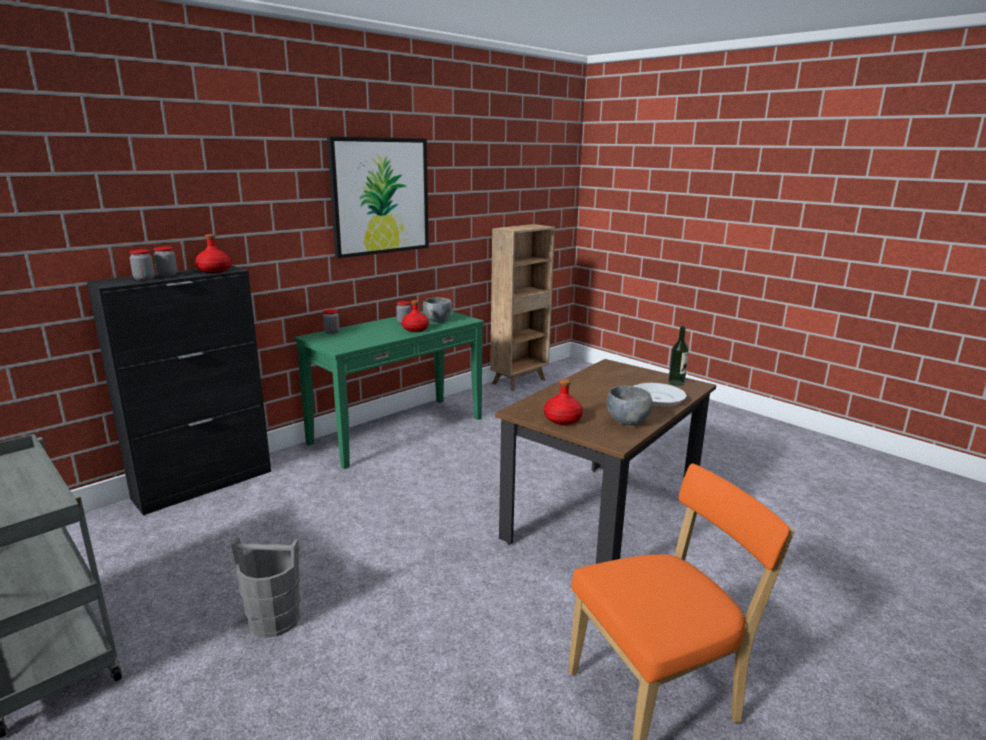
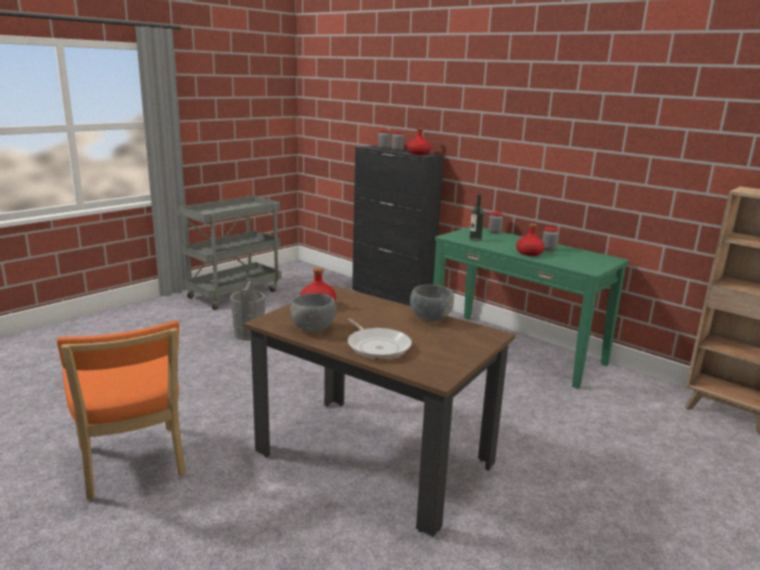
camera: 85 degrees right, 0 degrees up
(380, 196) = (580, 120): picture -> none
(437, 320) = (571, 259): grey bowl -> grey bowl (430, 318)
(676, 383) = (440, 365): bottle -> bottle (475, 239)

